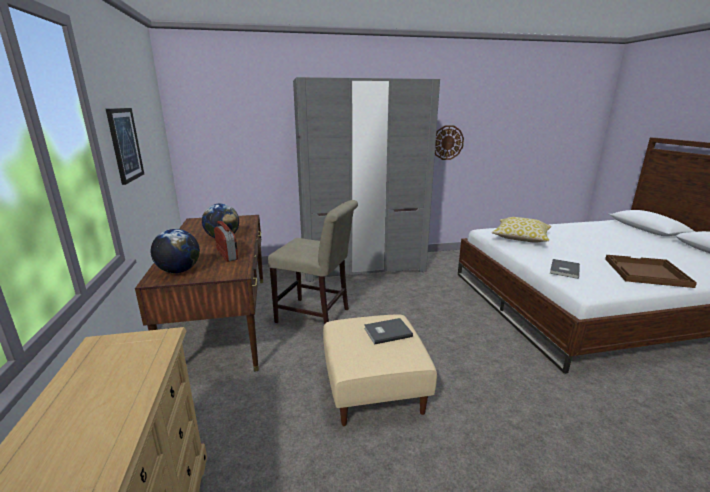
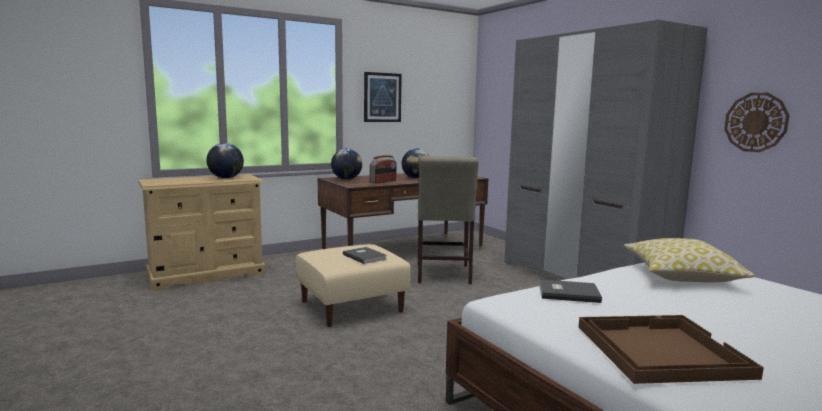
camera: 70 degrees right, 10 degrees down
(114, 365) = (226, 178): none -> globe

